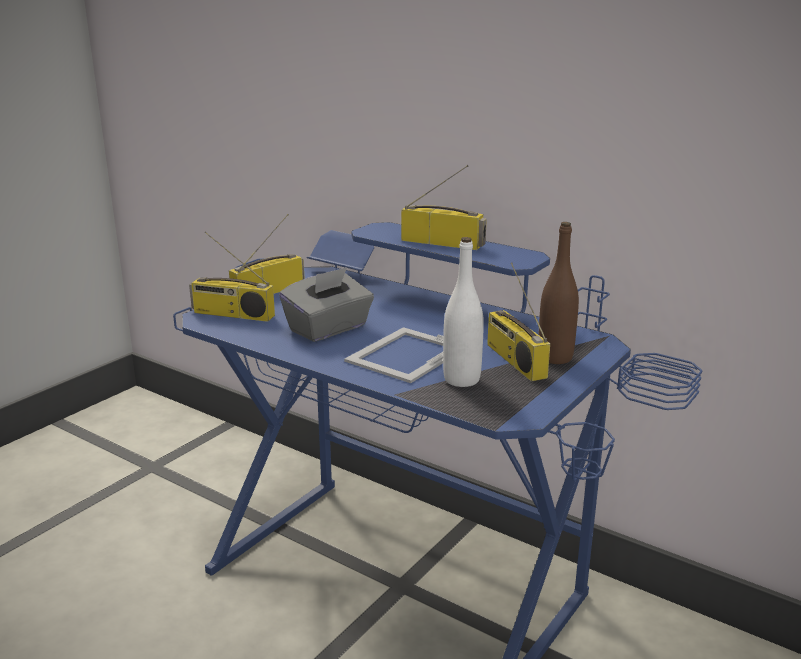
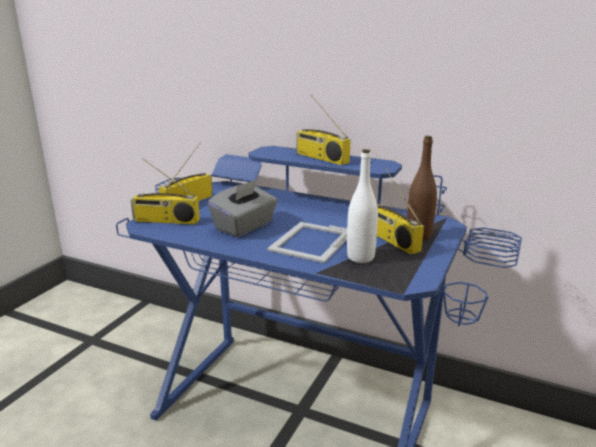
camera: 10 degrees left, 0 degrees up
(443, 243) = (320, 158): radio -> radio turned 150 degrees counterclockwise

